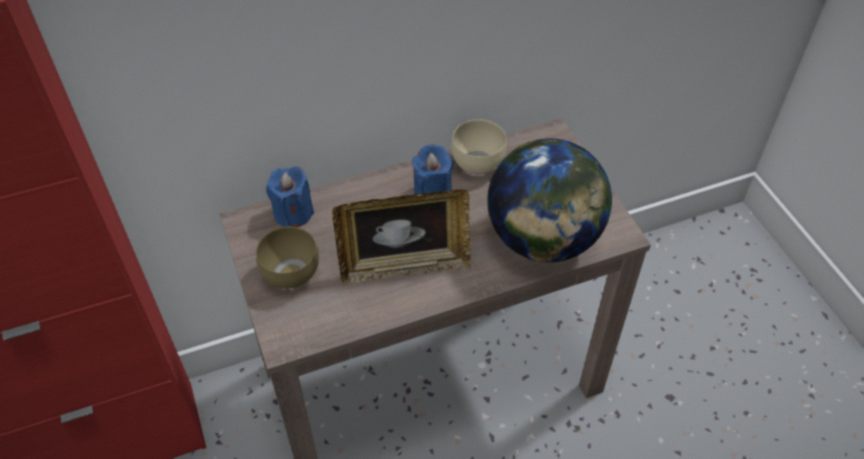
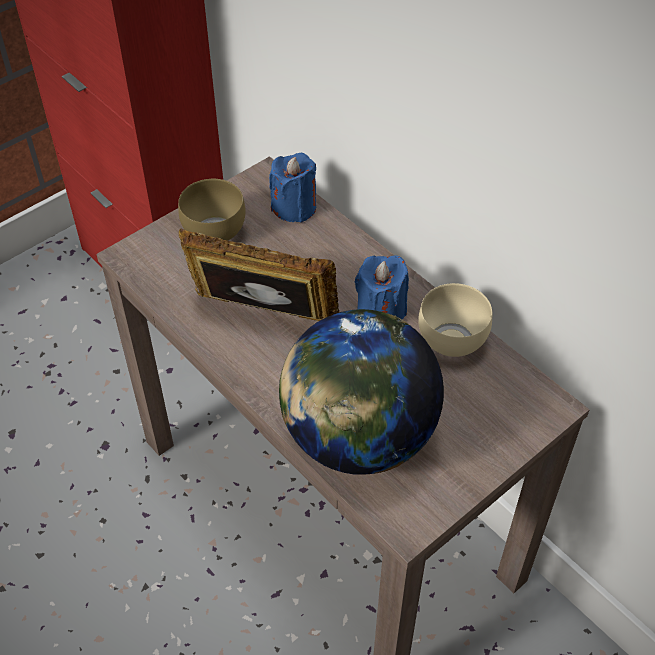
camera: 70 degrees right, 0 degrees up
(404, 266) = (262, 318): picture frame -> picture frame turned 135 degrees clockwise

